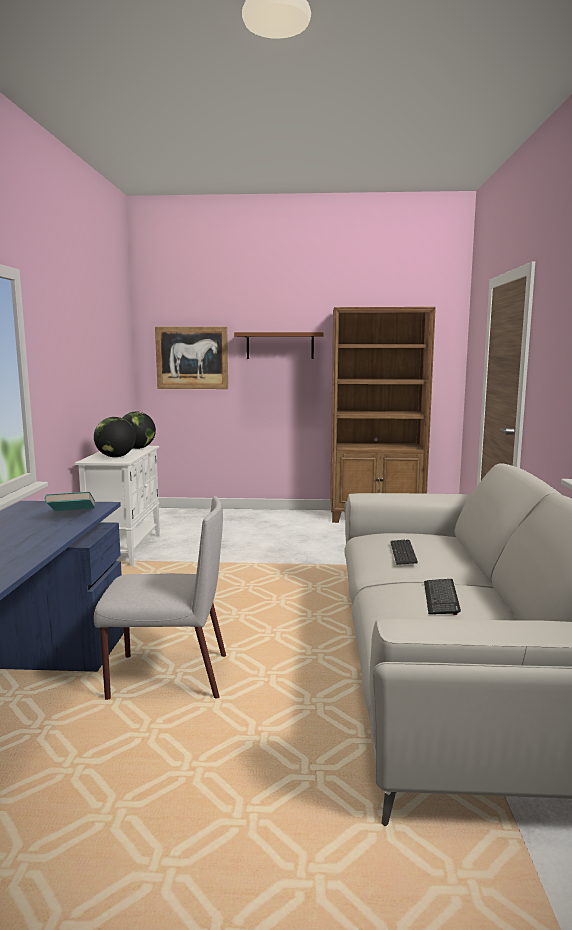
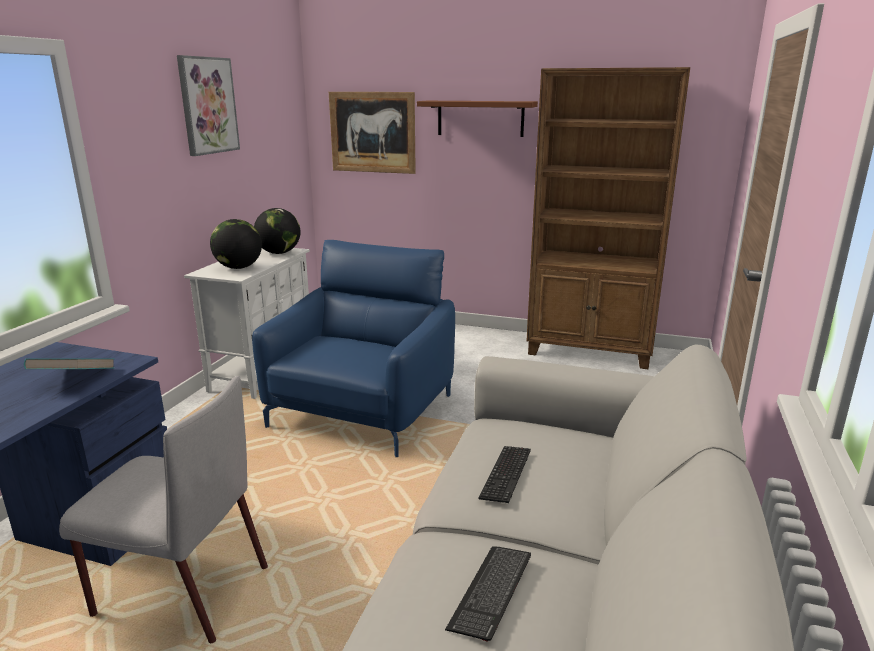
camera: 15 degrees right, 10 degrees up
(85, 329) = (208, 105): none -> picture
(229, 565) = (362, 411): none -> blue armchair

